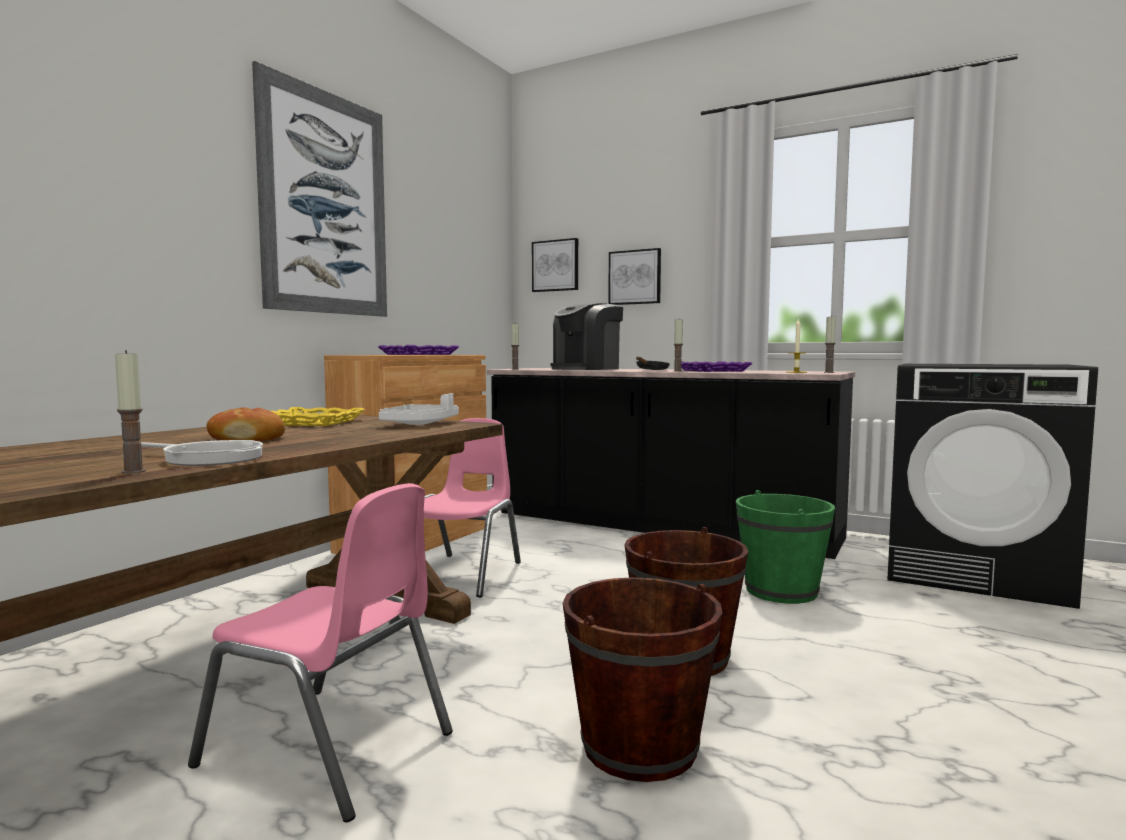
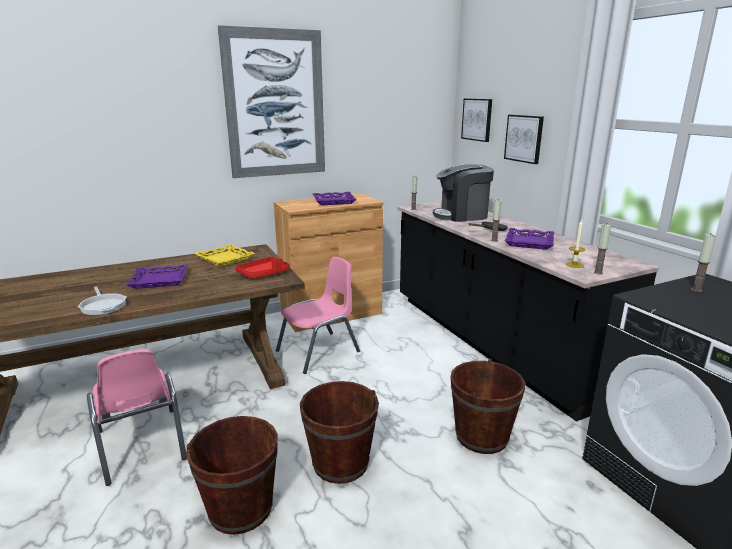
camera: 35 degrees right, 15 degrees up
(133, 471) = (60, 315): candle -> candle (696, 290)
(248, 438) = (159, 280): bread -> purple tray
(421, 424) = (264, 274): white tray -> red tray
(781, 591) = (481, 436): green bucket -> brown bucket

